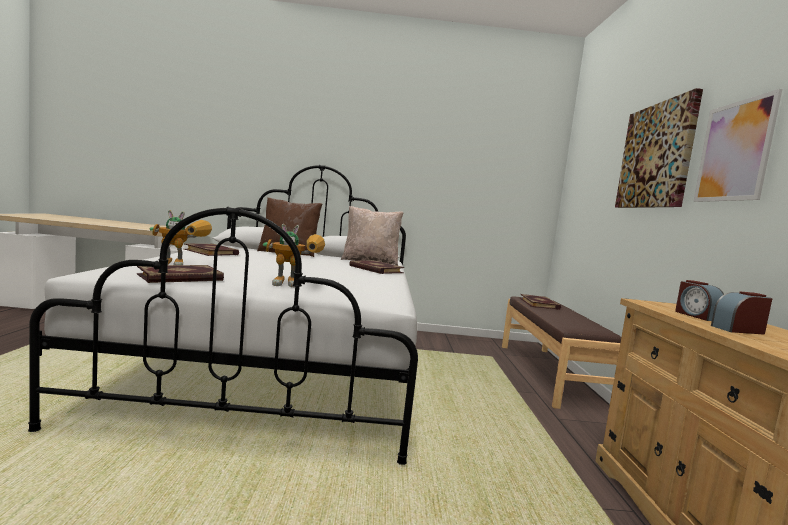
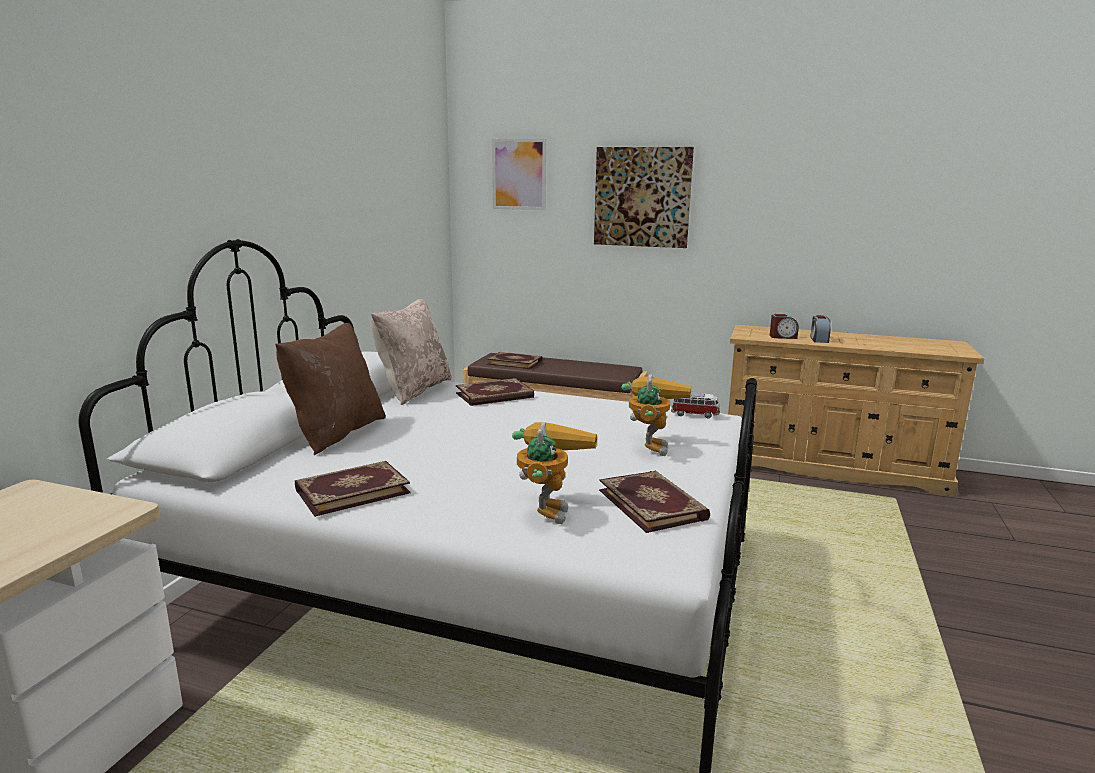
camera: 70 degrees left, 10 degrees up
(384, 298) = (695, 414): none -> toy car
(734, 151) = (736, 208): picture -> picture (519, 174)

